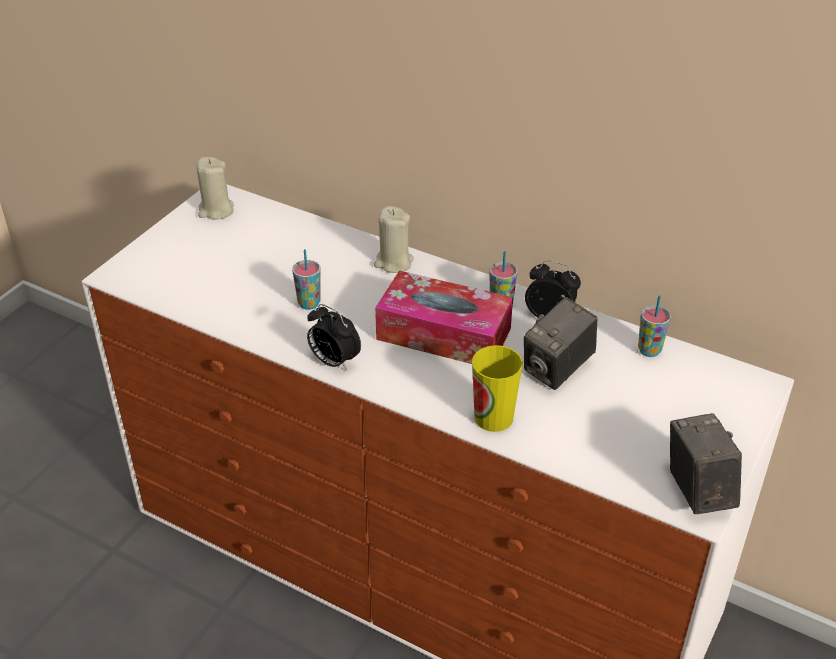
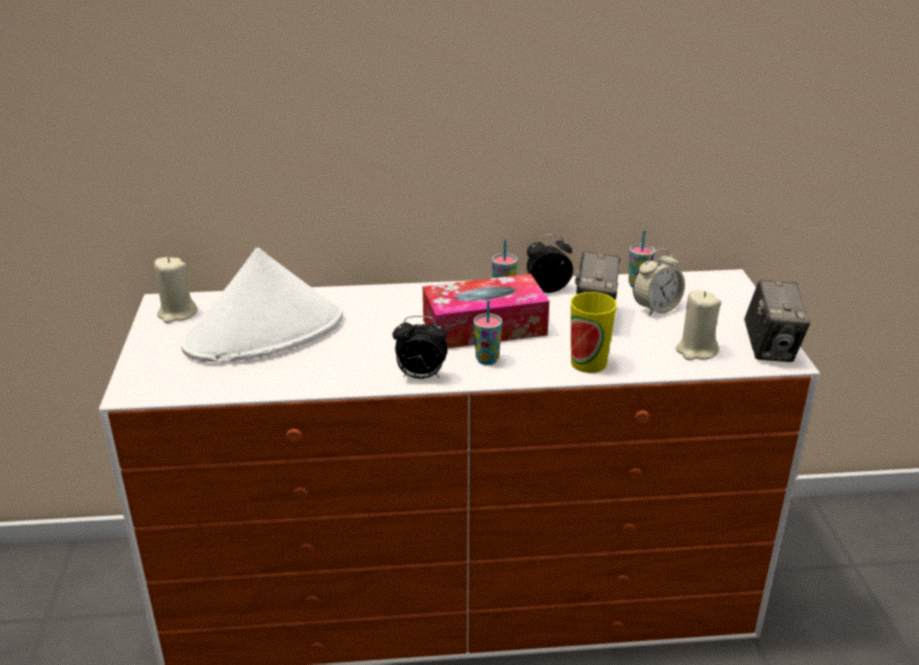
camera: 35 degrees left, 10 degrees down
(261, 259) = (265, 332): none -> white hat
(309, 304) = (349, 347): cup -> cup (487, 360)
(393, 262) = (385, 297): beige candle -> beige candle (696, 351)
(634, 386) = (656, 309): none -> alarm clock
(697, 490) = (770, 349): camera -> camera turned 135 degrees counterclockwise

